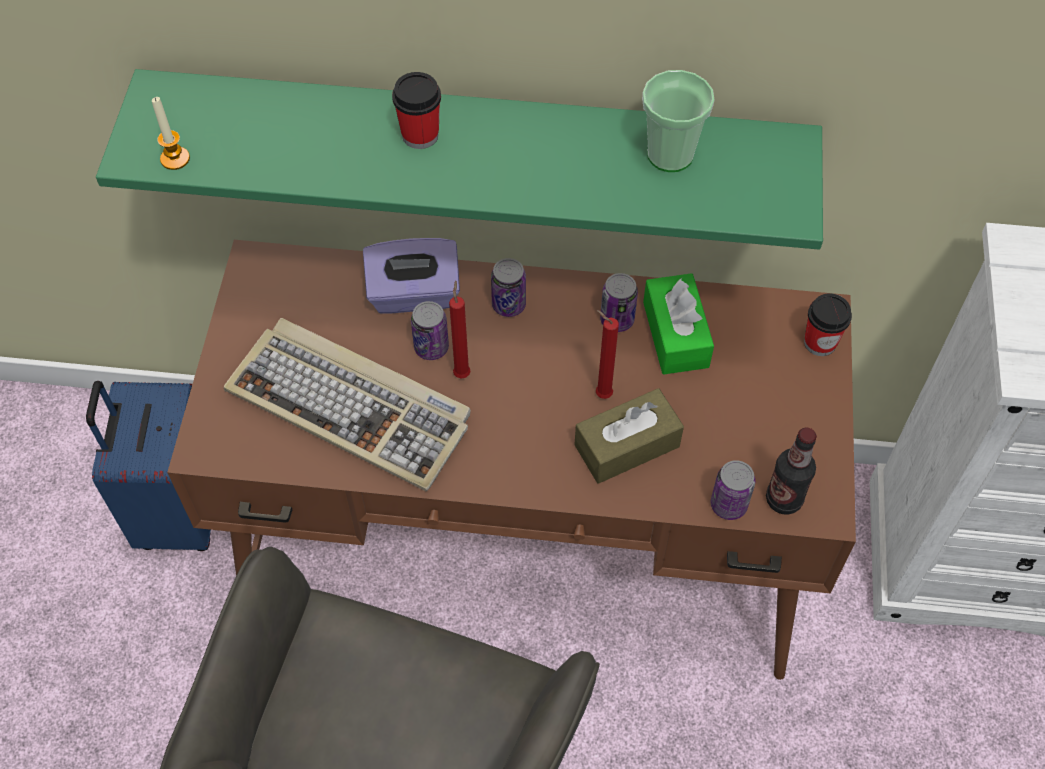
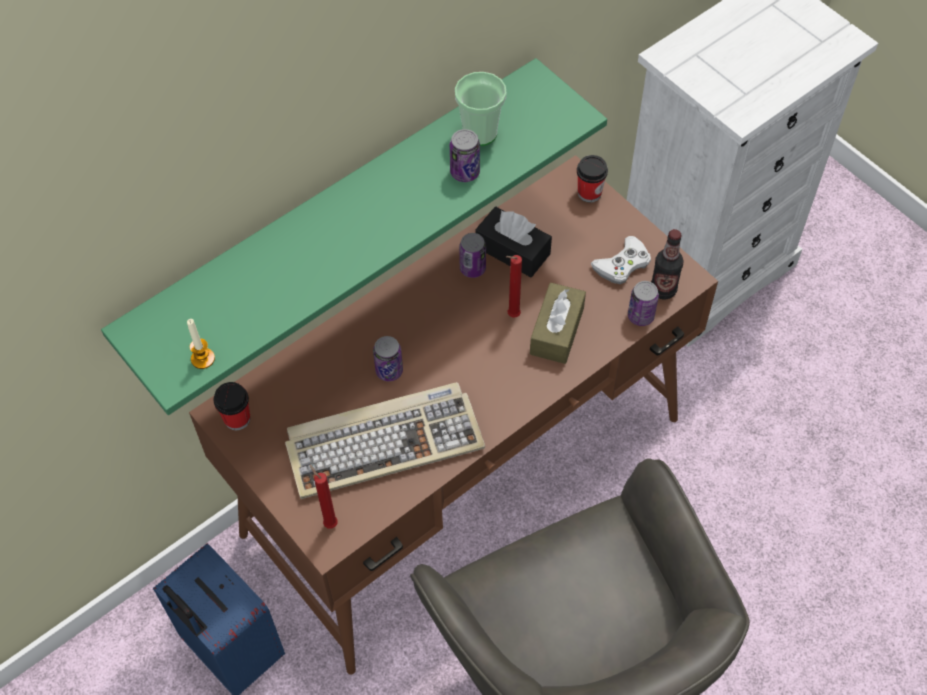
camera: 45 degrees left, 0 degrees up
(414, 295) = (342, 350): purple tissue box -> none
(420, 135) = (331, 229): cup -> cup (237, 419)
(462, 372) = (423, 369): red candle -> red candle (329, 522)
(508, 305) = (403, 310): can -> can (465, 172)
(675, 334) = (512, 250): green tissue box -> black tissue box
(770, 439) = (622, 264): none -> white game controller

